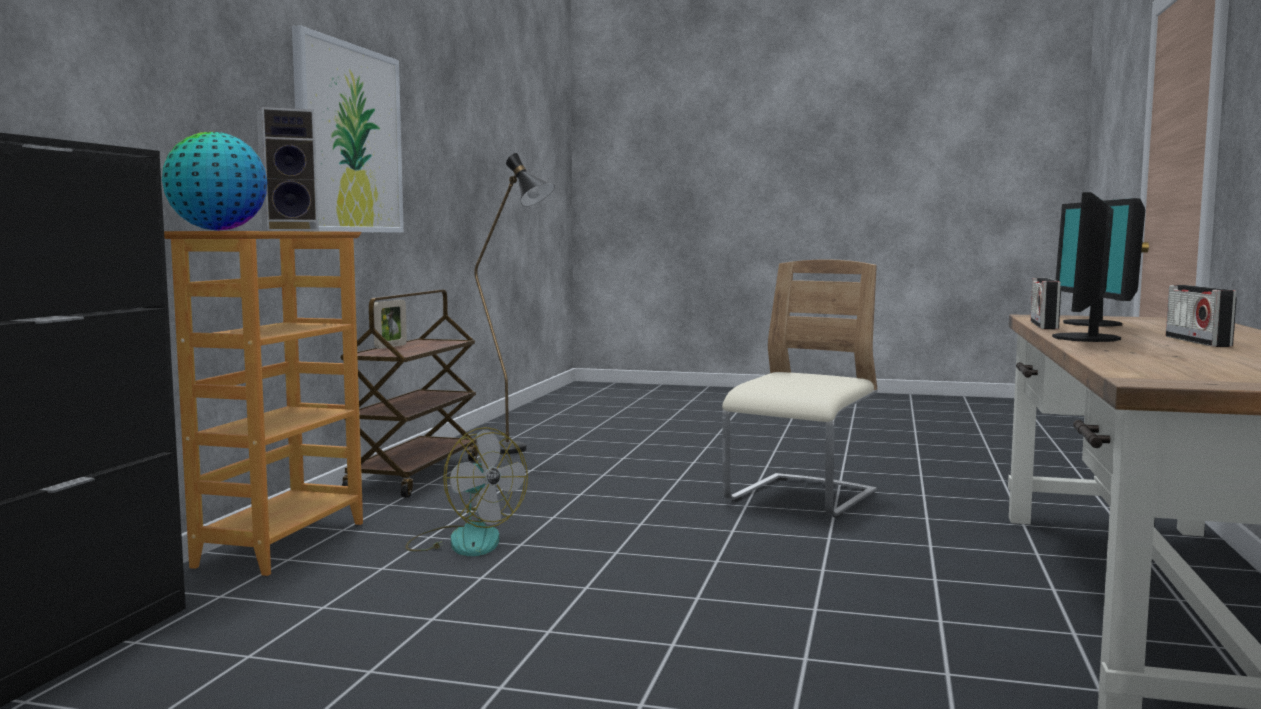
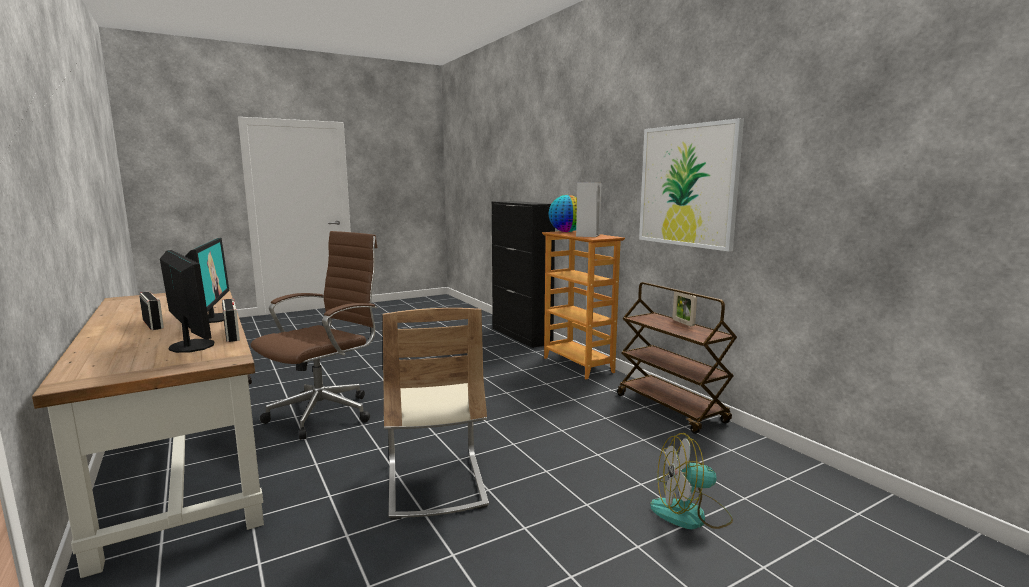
camera: 135 degrees right, 5 degrees up
(464, 540) = (529, 386): fan -> fan (691, 514)
(519, 451) = (714, 457): black floor lamp -> none
(873, 608) = (326, 413): none -> brown office chair

